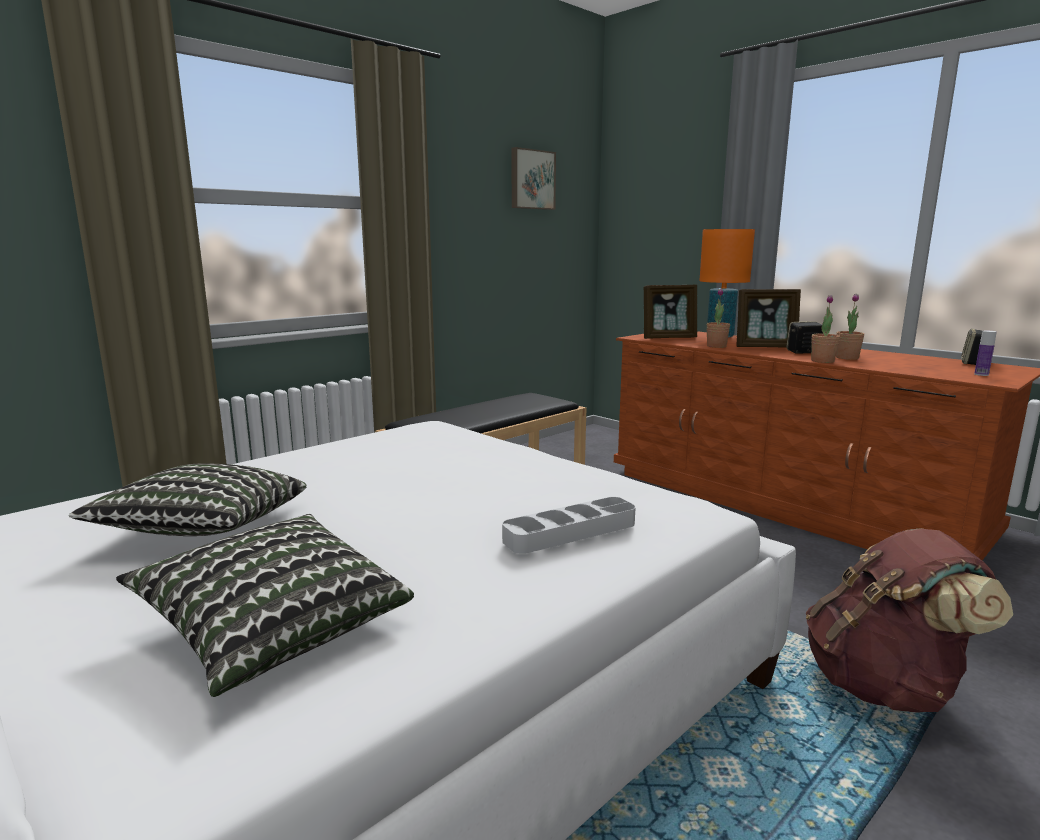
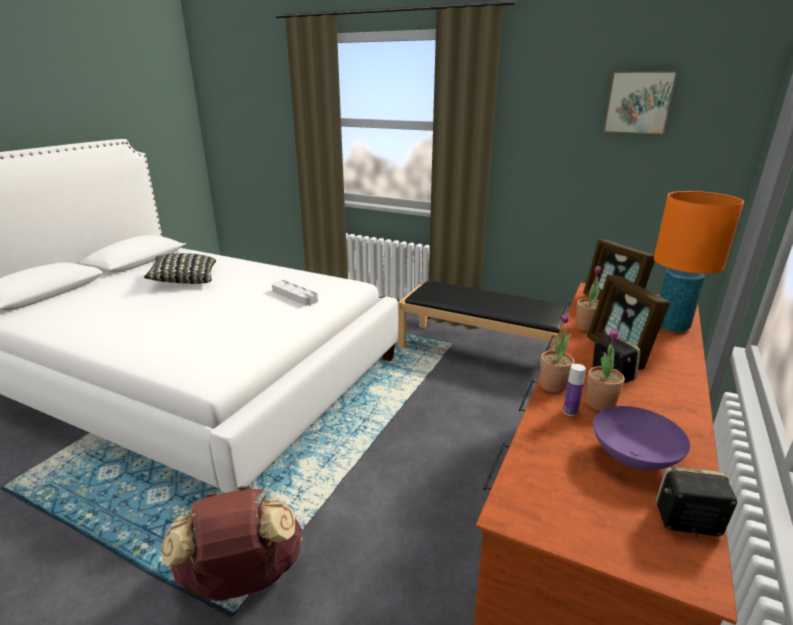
camera: 70 degrees right, 10 degrees up
(274, 627) = (102, 310): pillow -> none
(570, 532) = (172, 343): grey tray -> grey tray (294, 295)
(915, 361) = (635, 459): none -> purple bowl
(981, 374) = (569, 508): bottle -> bottle (570, 411)

